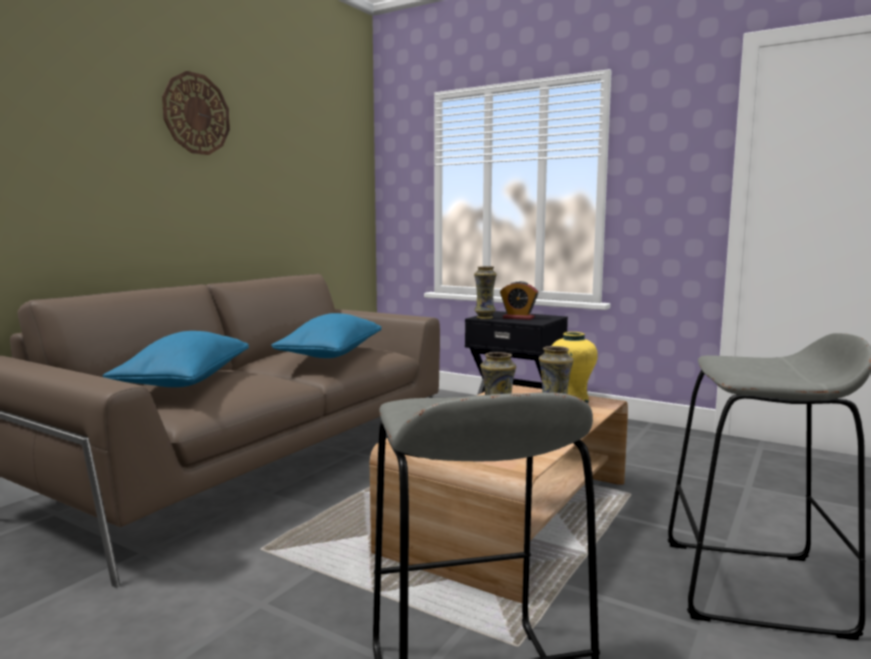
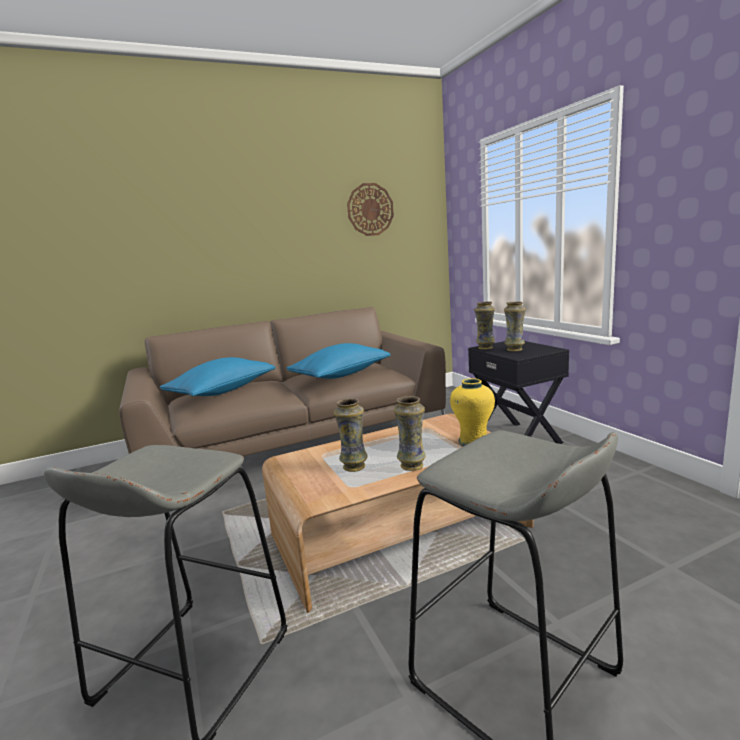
camera: 35 degrees right, 5 degrees up
(196, 114) = (270, 199): wall clock -> wall clock (370, 209)
(518, 318) = (515, 349): alarm clock -> vase

